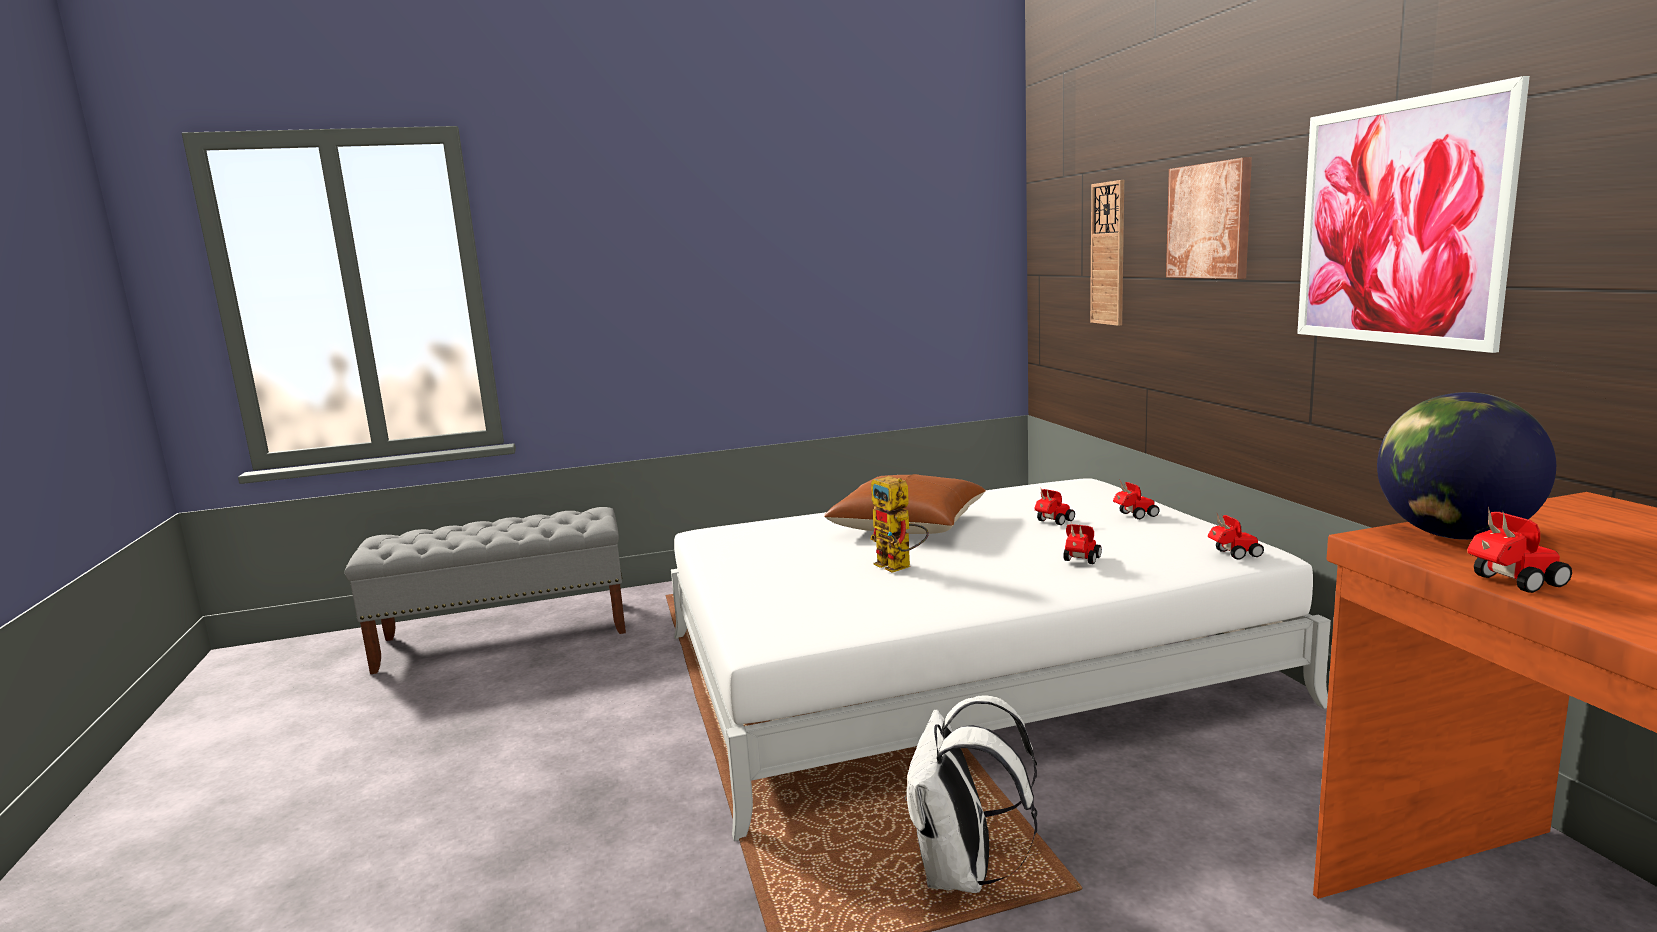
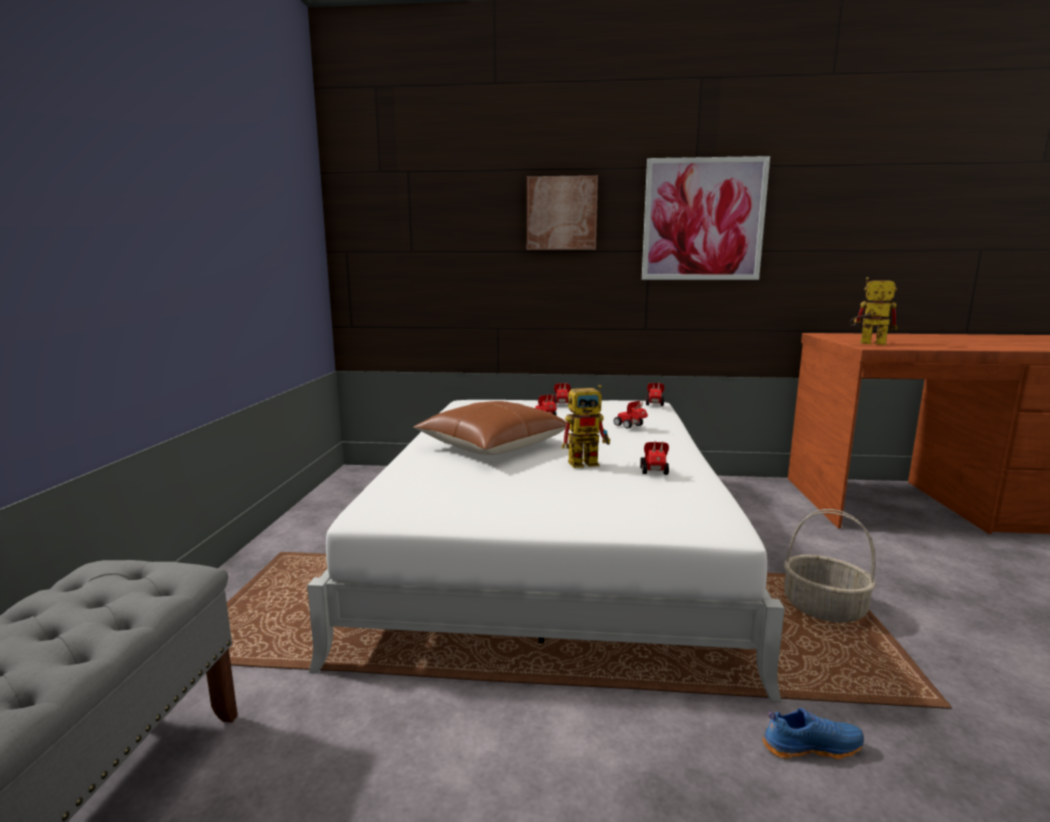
camera: 70 degrees left, 0 degrees up
(675, 860) = (810, 746): none -> blue shoe
(963, 873) = (824, 608): white backpack -> basket
(1108, 254) = (450, 234): wall clock -> none
(1453, 535) = (866, 343): globe -> toy robot
(1510, 583) = (934, 348): toy car -> toy car (654, 473)

